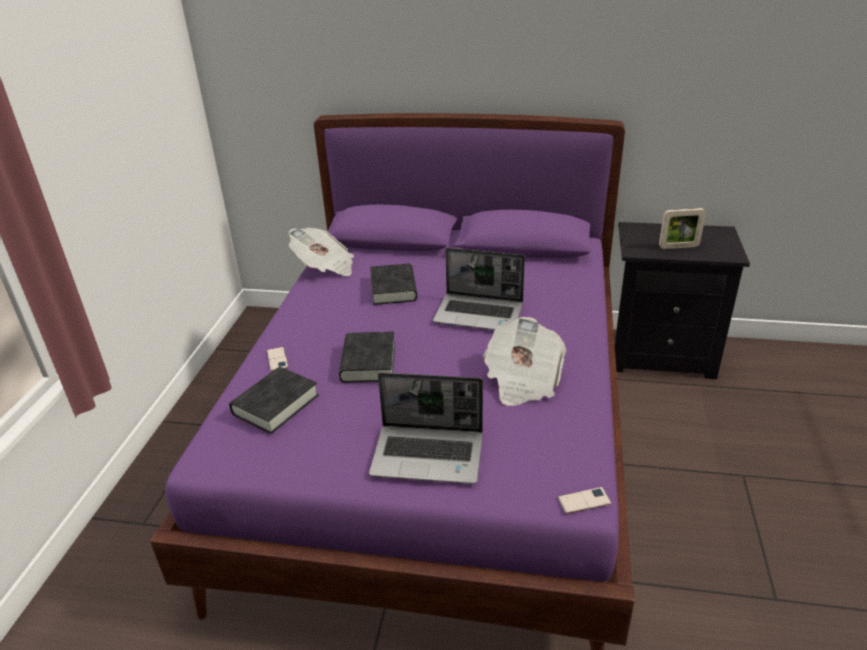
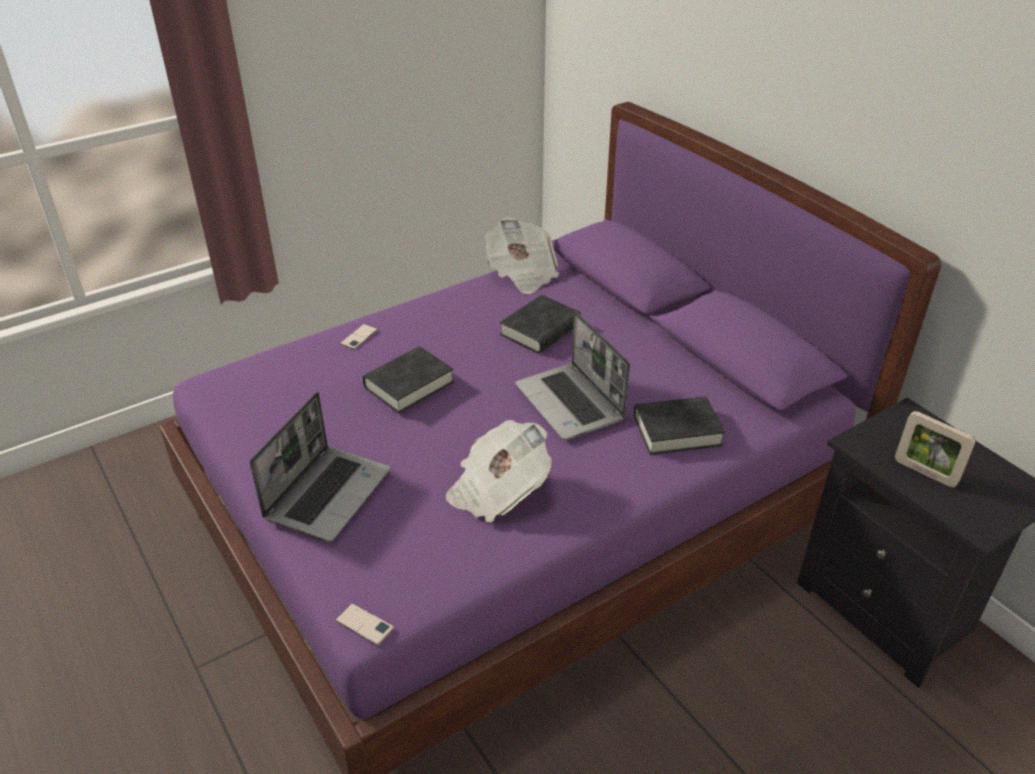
camera: 45 degrees right, 5 degrees up
(275, 404) = (299, 373): black book -> black book (677, 430)
(429, 455) = (328, 493): laptop -> laptop turned 120 degrees counterclockwise

